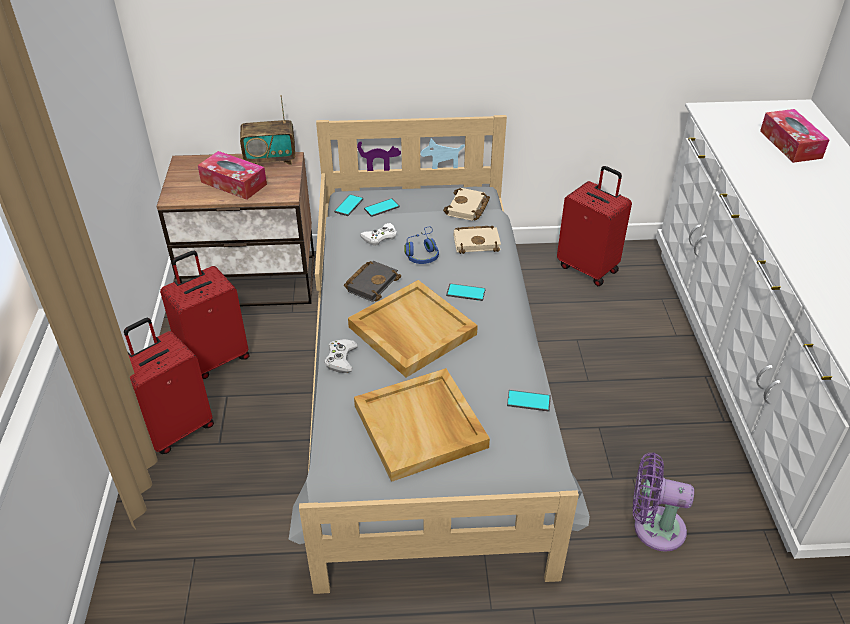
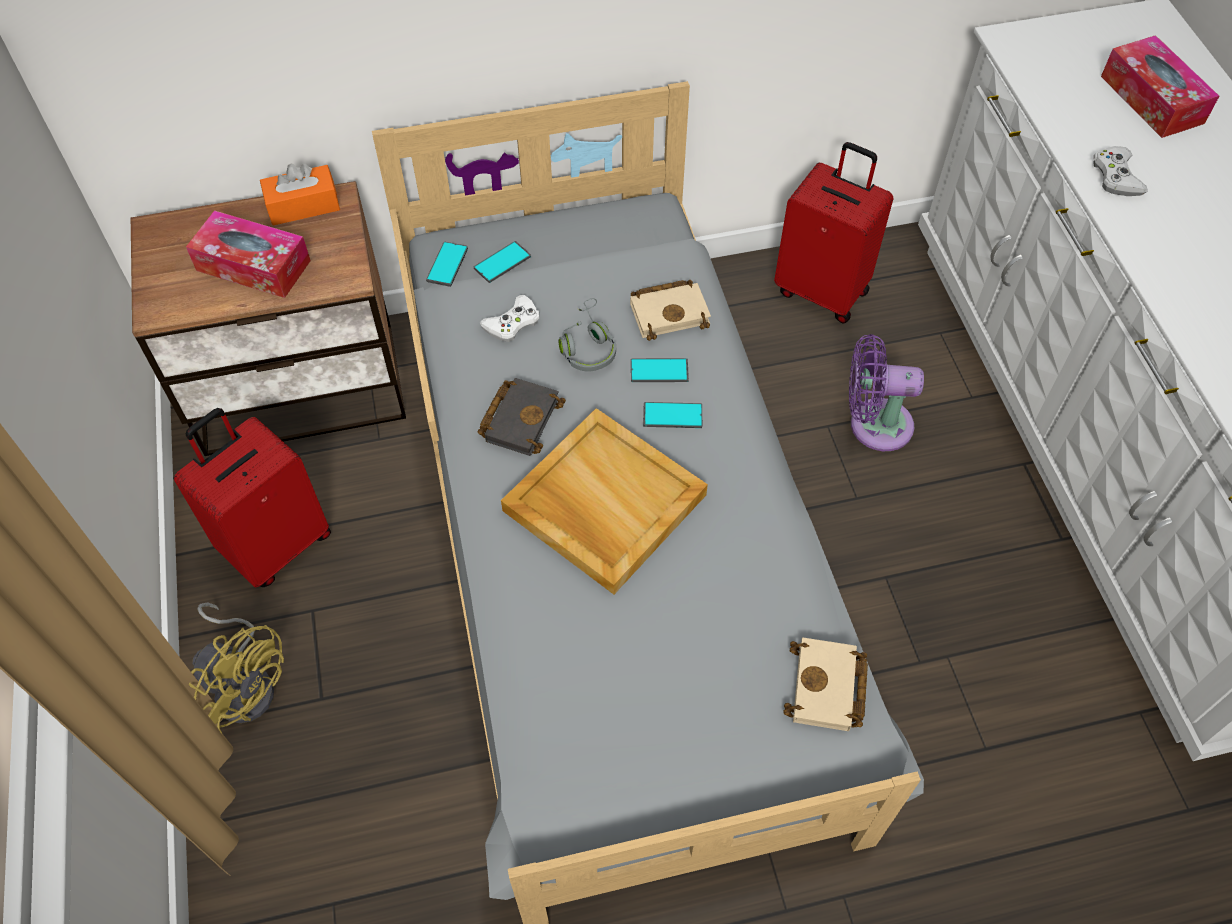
camera: 10 degrees left, 15 degrees up
(176, 429) = (246, 683): red suitcase -> yellow fan
(270, 159) = (303, 206): radio -> orange tissue box
(341, 359) = (504, 574): white game controller -> white game controller (1116, 176)
(421, 427) = (657, 683): beige tray -> none
(422, 252) = (587, 345): blue headphones -> grey headphones
(468, 209) = (641, 246): beige book -> beige book (828, 690)
(528, 401) = (809, 608): phone -> phone (659, 371)
(653, 527) = (989, 734): purple fan -> purple fan (873, 424)

